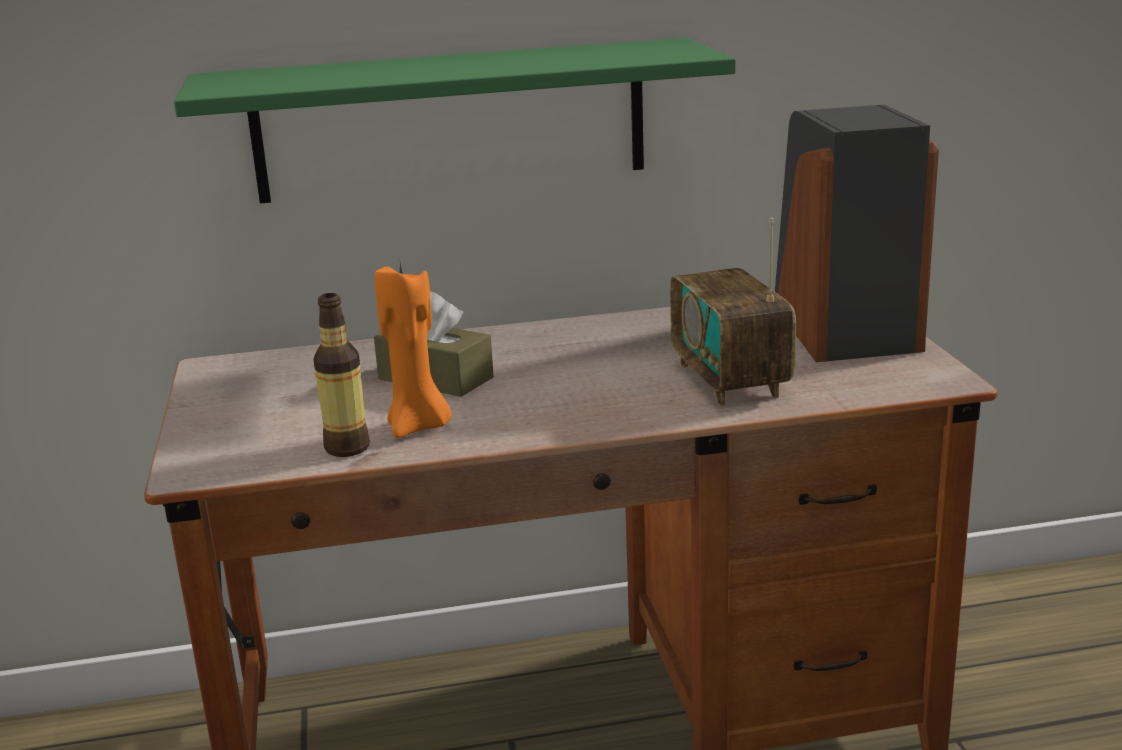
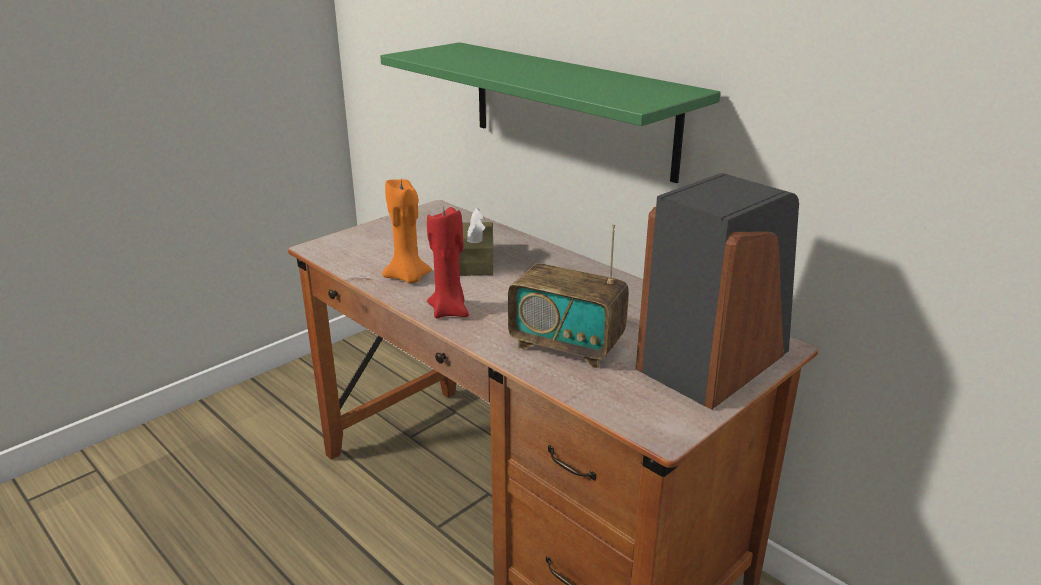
camera: 55 degrees right, 5 degrees up
(347, 448) = (368, 270): bottle -> none
(557, 421) = (449, 311): none -> red candle
(730, 380) = (567, 346): radio -> radio turned 105 degrees counterclockwise

